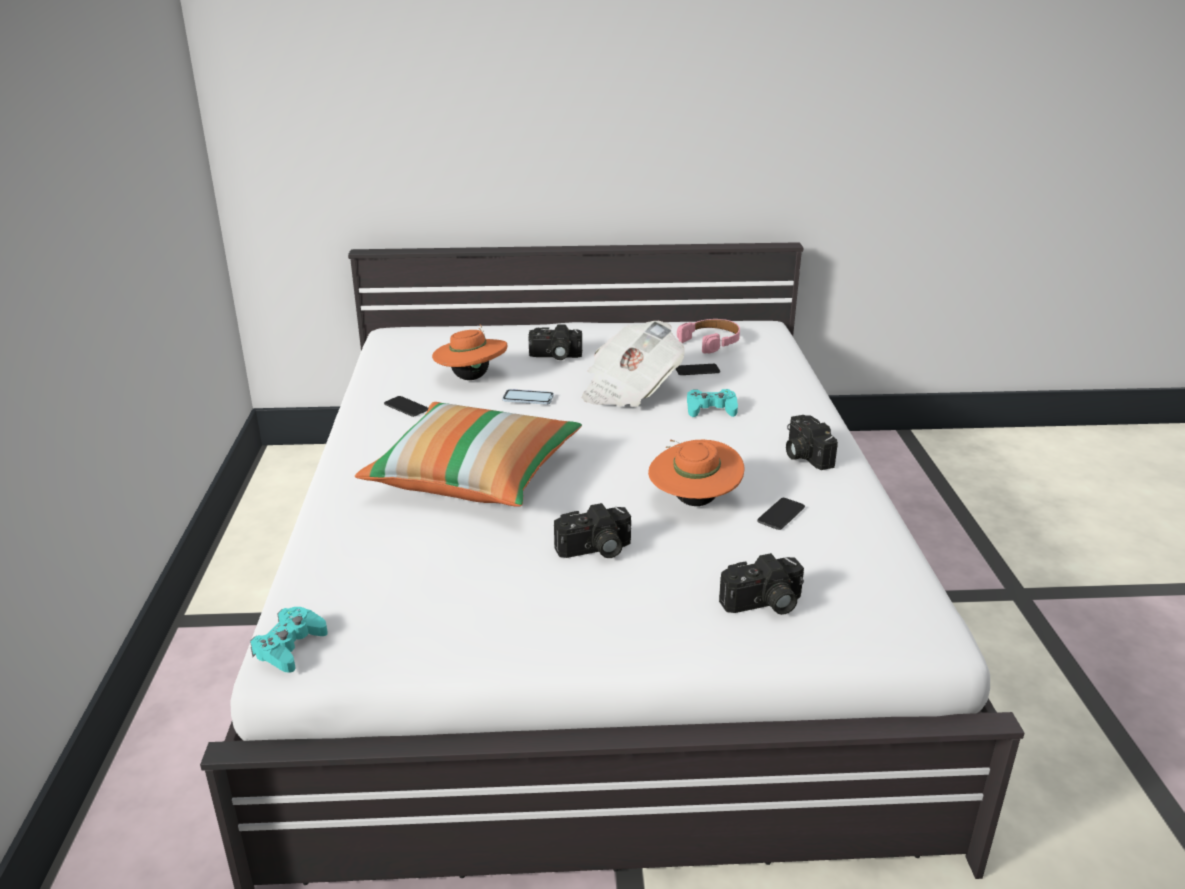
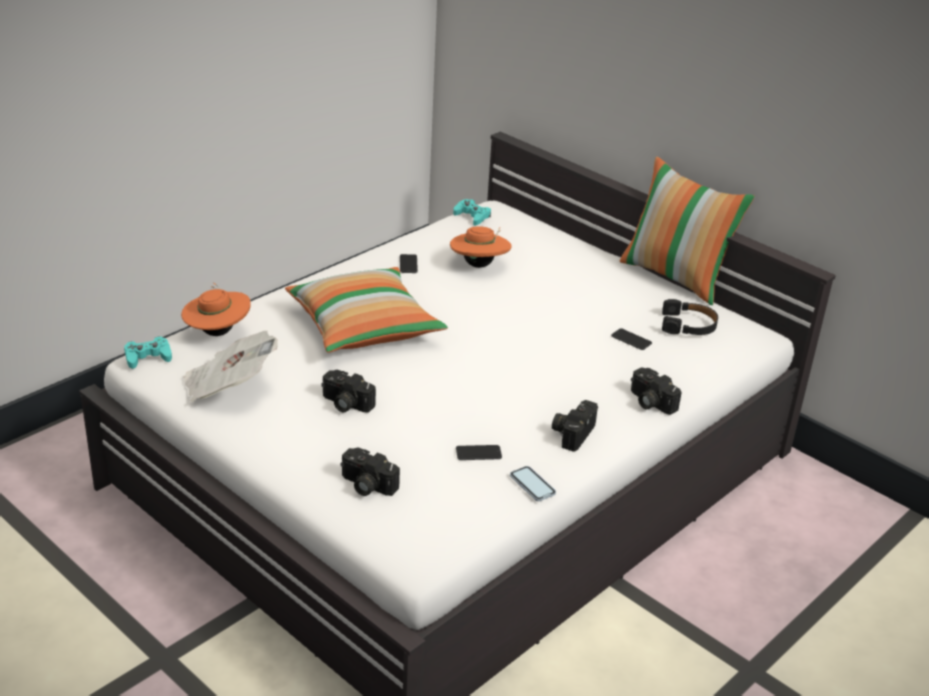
camera: 45 degrees right, 5 degrees up
(528, 398) = (484, 297): phone -> phone (532, 485)
(555, 356) = (558, 278): camera -> camera (649, 402)
(629, 390) = (556, 327): newspaper -> newspaper (229, 387)
(633, 317) = (676, 277): none -> pillow
(694, 501) = (448, 414): orange hat -> orange hat (217, 332)
(711, 342) = (688, 325): pink headphones -> black headphones
(711, 409) = (580, 370): turquoise game controller -> turquoise game controller (472, 216)

